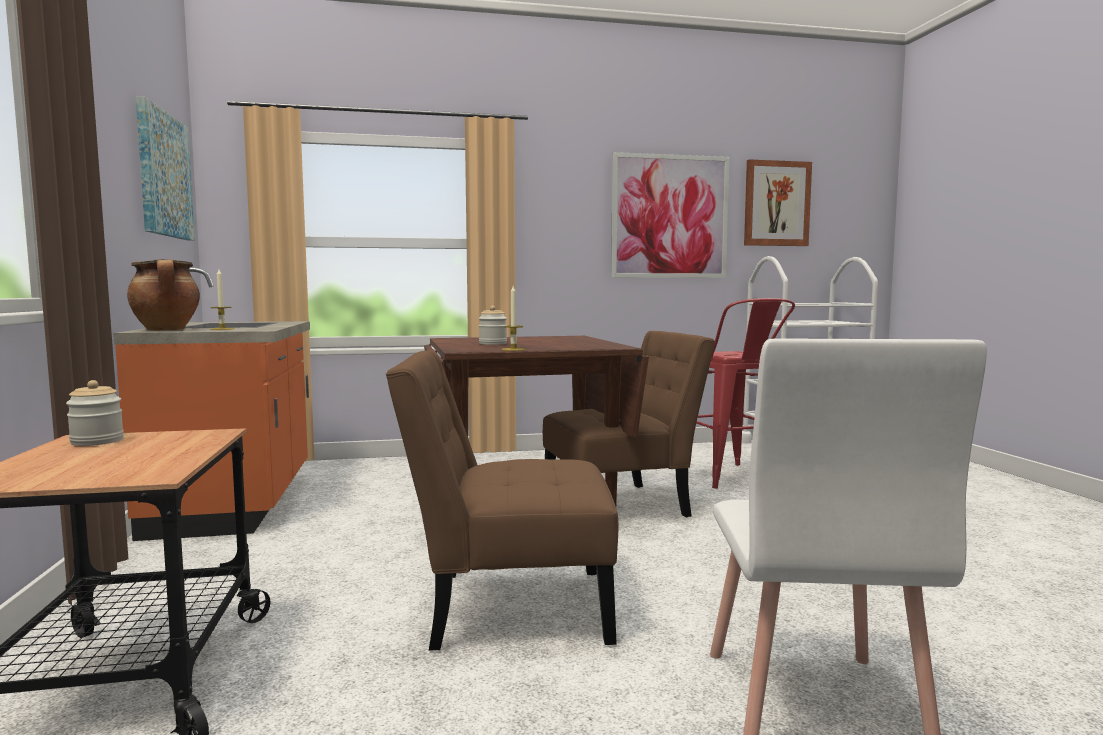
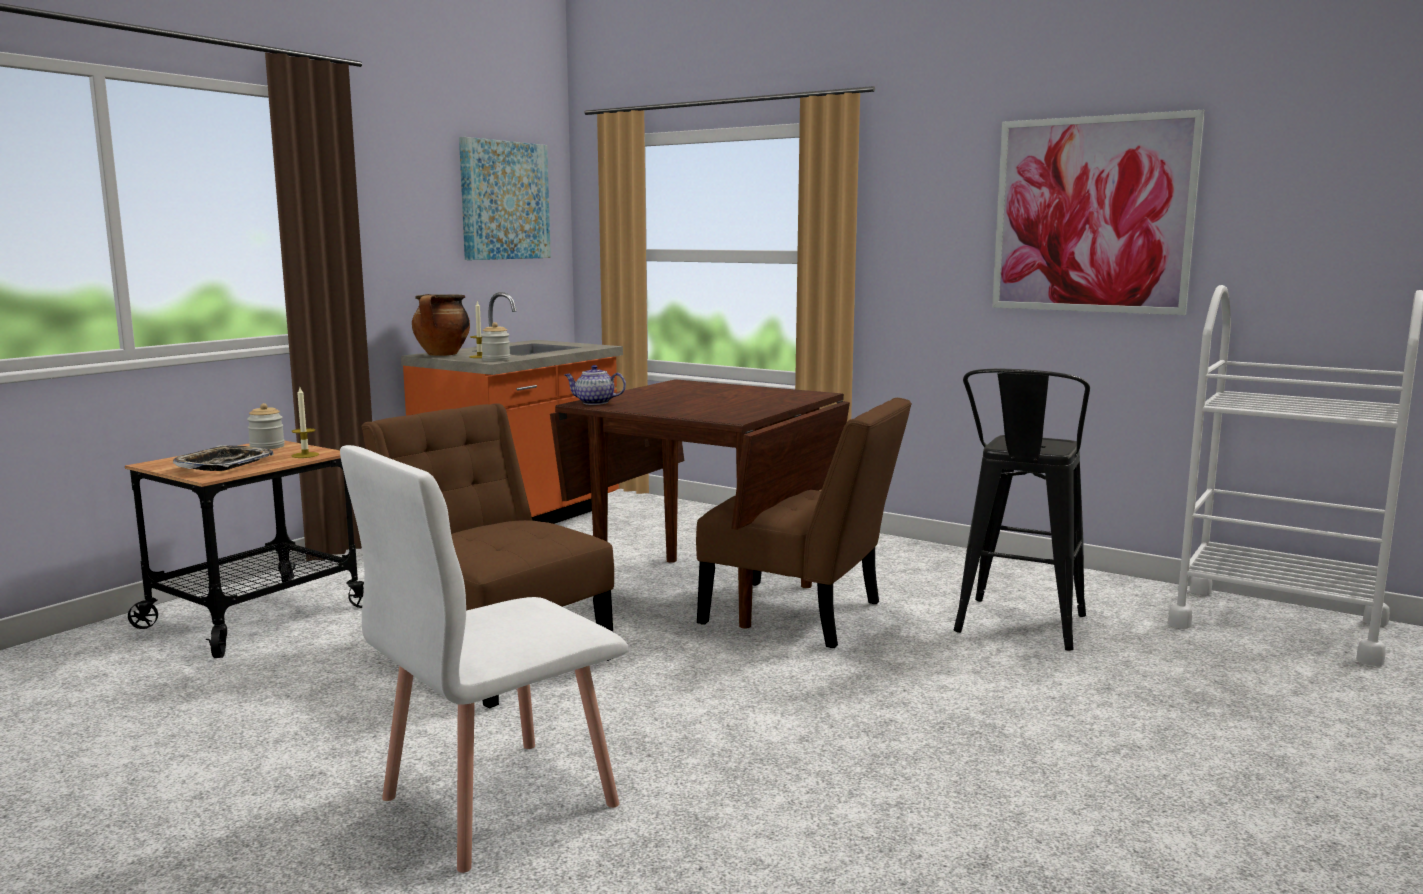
camera: 45 degrees right, 5 degrees up
(119, 464) = (224, 465): none -> tray
(467, 349) = (594, 403): none -> teapot
(493, 343) = (664, 396): jar -> jar (496, 360)
(513, 349) = (625, 408): candle -> candle (305, 455)
(732, 479) = (1017, 629): red stool -> black stool
(776, 204) = (1302, 185): picture -> none

